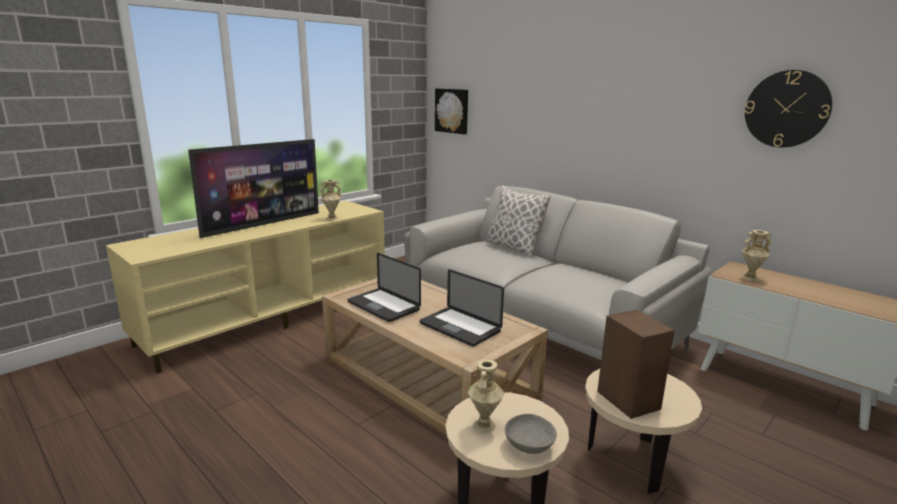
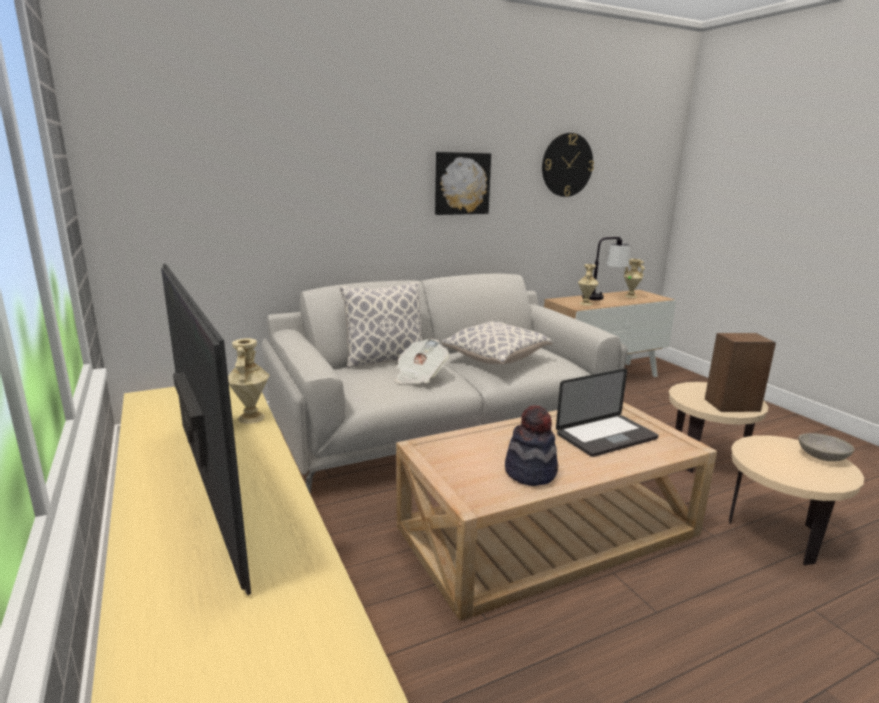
camera: 70 degrees left, 0 degrees up
(383, 306) = (530, 472): laptop -> hat
(452, 111) = (153, 189): picture -> picture (461, 183)
(485, 425) = (799, 470): beige vase -> beige vase (631, 296)
(492, 258) = (419, 376): none -> newspaper
(563, 275) = (496, 359): none -> pillow
(801, 285) = (603, 298): none -> table lamp

